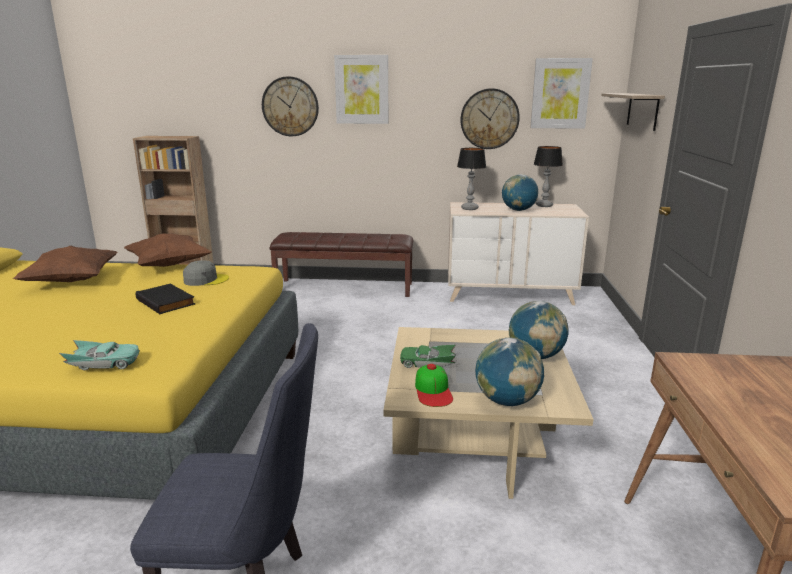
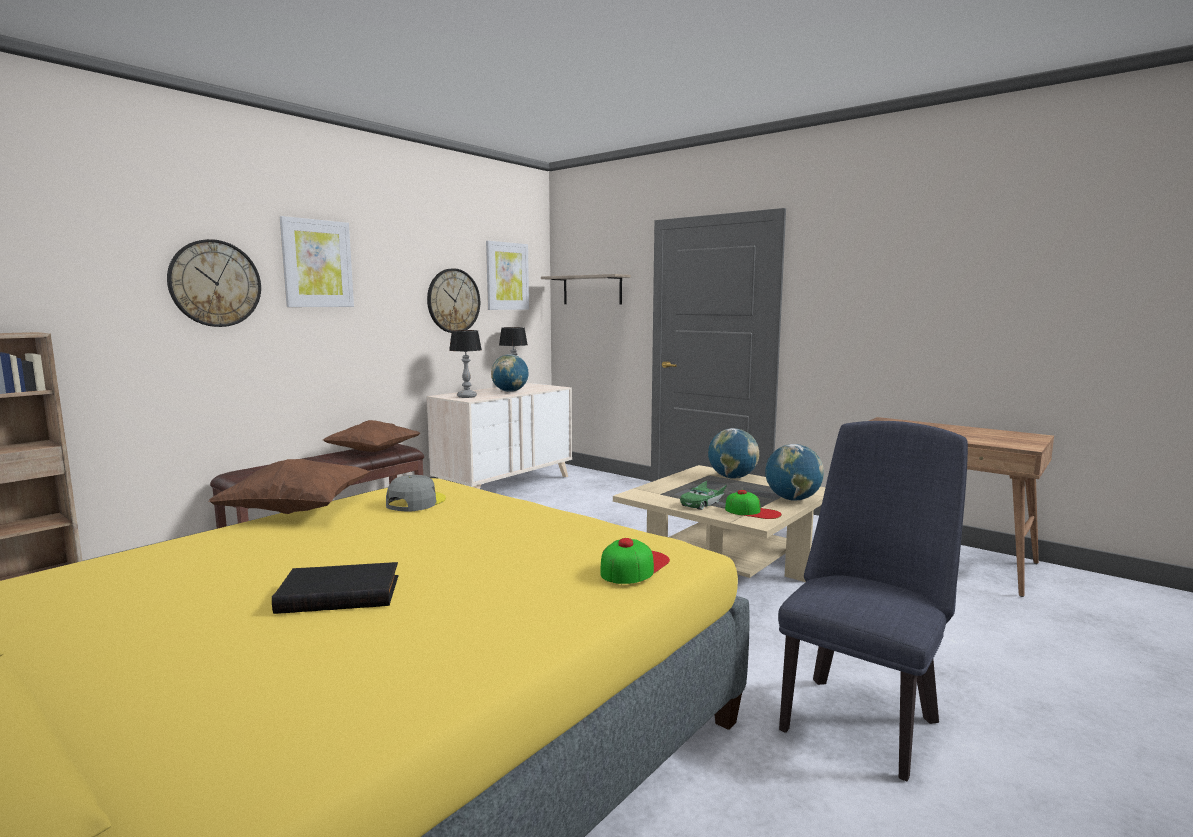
camera: 55 degrees left, 10 degrees down
(72, 281) = (217, 566): brown pillow -> brown pillow (373, 452)
(104, 363) = (634, 566): turquoise toy car -> cap
(167, 302) = (461, 525): black book -> black book (341, 593)

